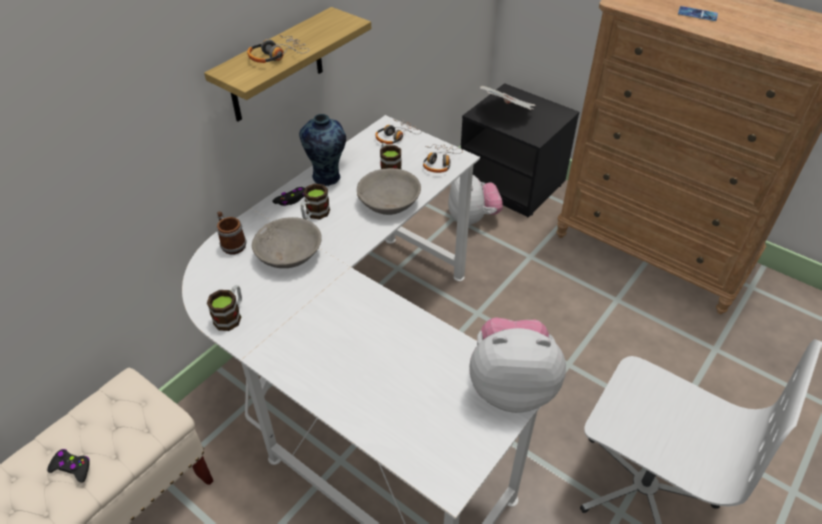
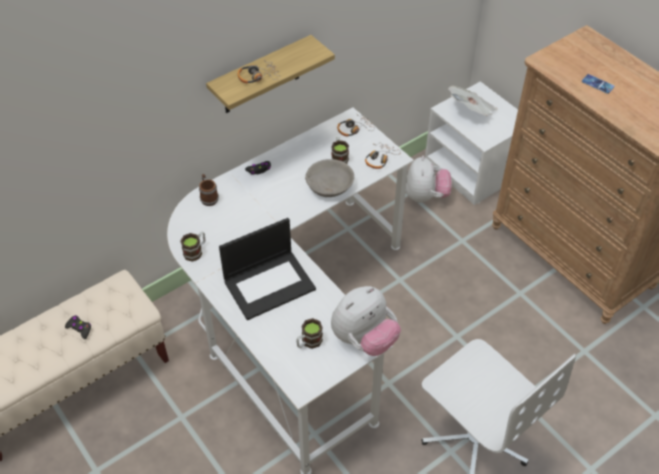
camera: 15 degrees right, 5 degrees up
(289, 254) = (246, 214): grey bowl -> none
(314, 214) = (272, 185): mug -> mug (308, 342)
(327, 178) = (290, 156): vase -> none
(351, 338) = (270, 284): none -> laptop
(511, 386) = (364, 339): plush toy -> plush toy turned 120 degrees clockwise
(513, 183) = (473, 170): black nightstand -> white nightstand

